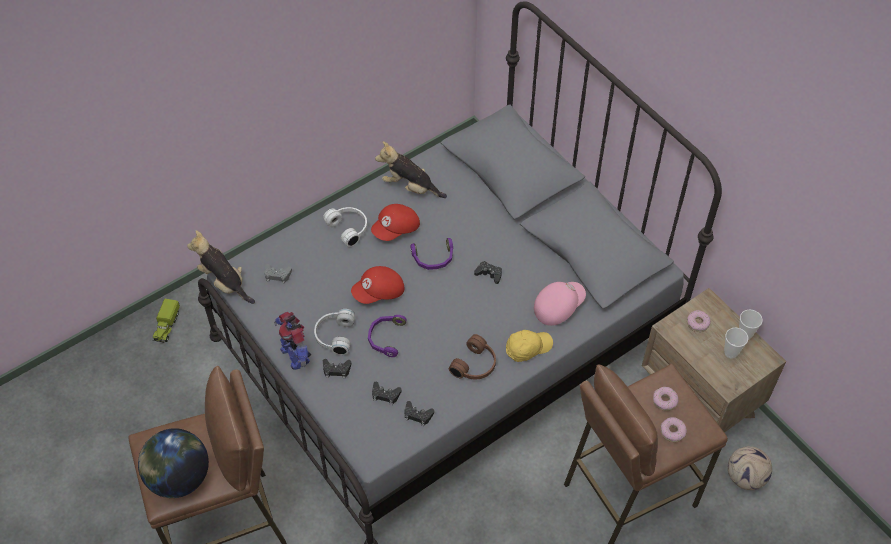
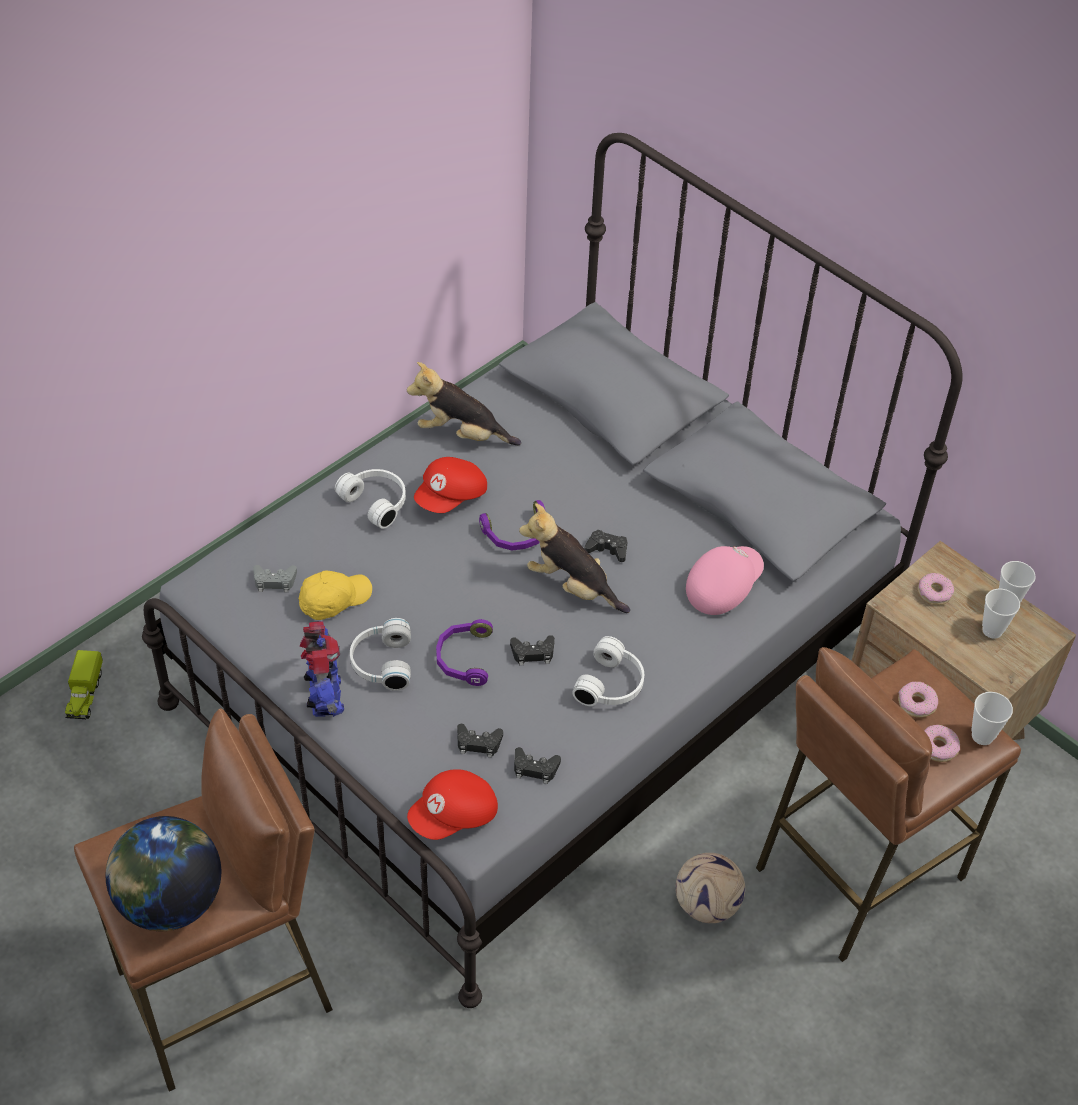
camera: 10 degrees left, 5 degrees down
(224, 282) = (191, 600): plush toy -> plush toy (572, 586)
(296, 354) = (324, 697): toy robot -> toy robot turned 150 degrees counterclockwise
(336, 370) = (394, 714): black game controller -> black game controller (533, 653)
(379, 292) = (441, 592): red cap -> red cap (454, 816)
(476, 365) = (612, 685): brown headphones -> white headphones
(527, 348) = (687, 651): yellow cap -> yellow cap (334, 600)
(703, 427) = (982, 736): none -> cup
(745, 478) = (1028, 827): football -> football (707, 905)

